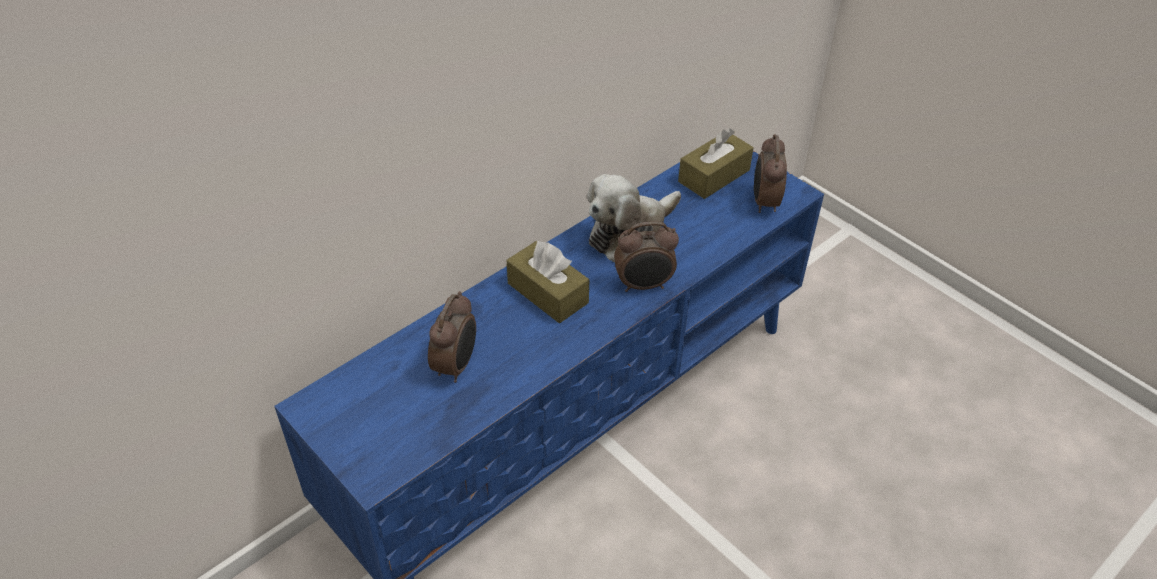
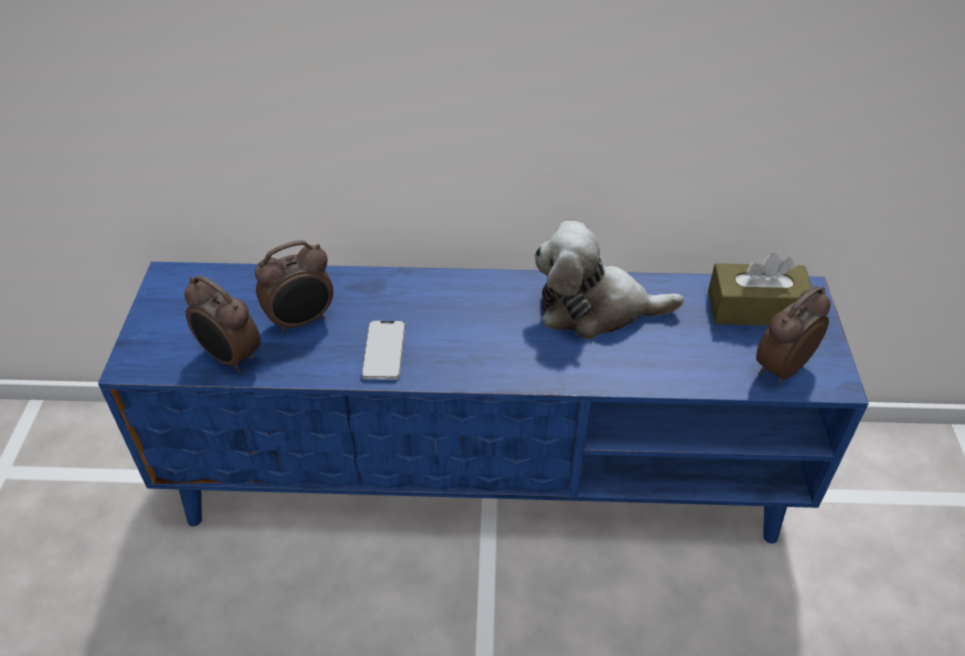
camera: 45 degrees right, 0 degrees up
(538, 345) = (384, 351): none -> phone
(547, 293) = (450, 313): brown tissue box -> none
(644, 285) = (544, 364): alarm clock -> alarm clock (230, 358)

